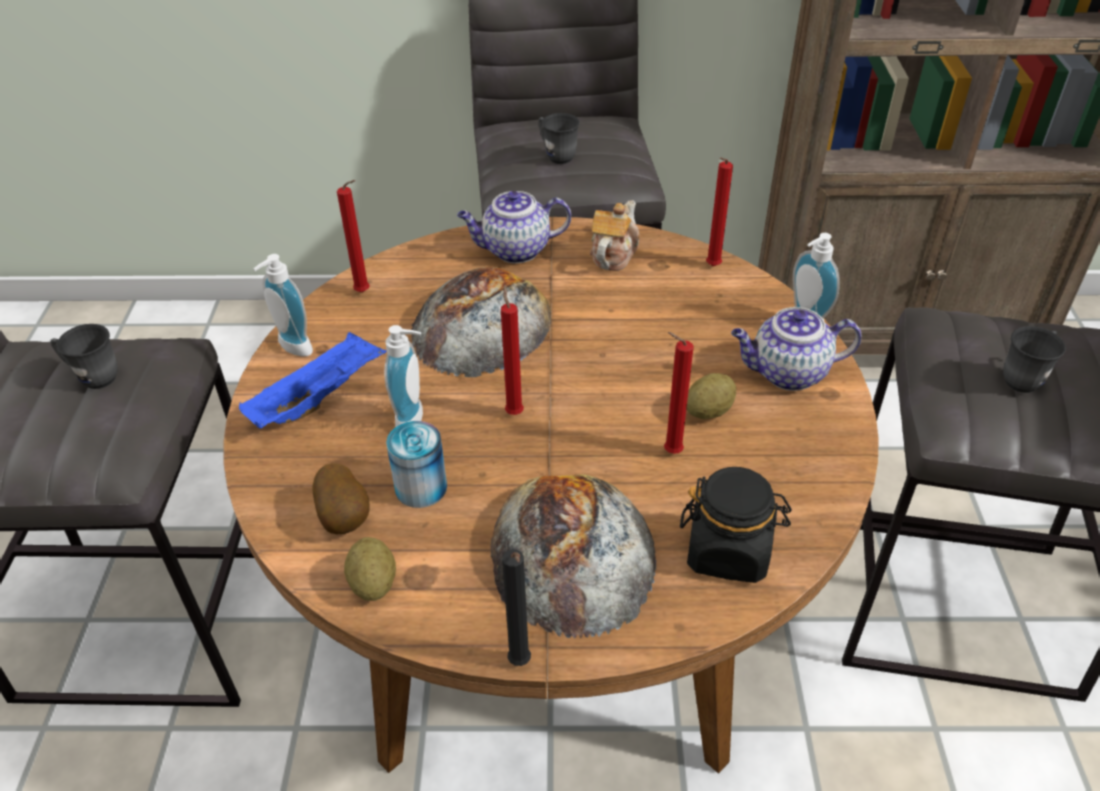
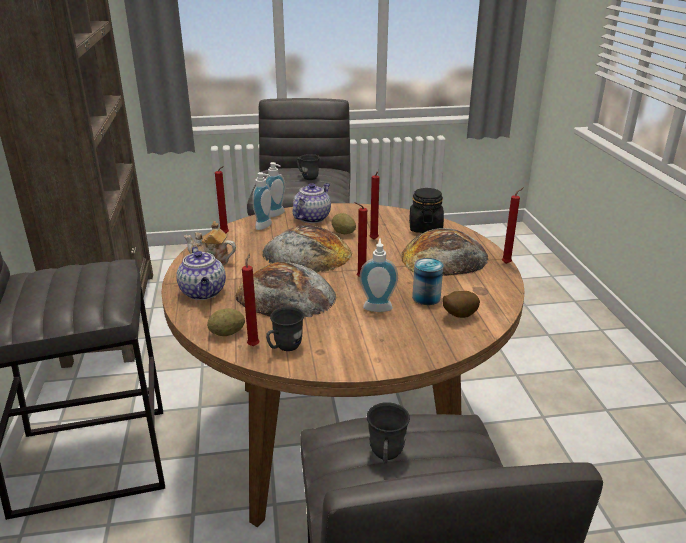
camera: 100 degrees left, 15 degrees down
(291, 349) = (323, 364): soap dispenser -> soap dispenser (266, 226)
(319, 397) = (369, 343): blue tray -> none
(373, 583) = (492, 301): potato -> potato (227, 333)
(520, 664) = (507, 263): black candle -> red candle
(556, 155) = (81, 285): grey mug -> grey mug (284, 348)
(622, 355) = (306, 254): none -> bread
(787, 373) = (312, 218): teapot -> teapot turned 135 degrees counterclockwise

